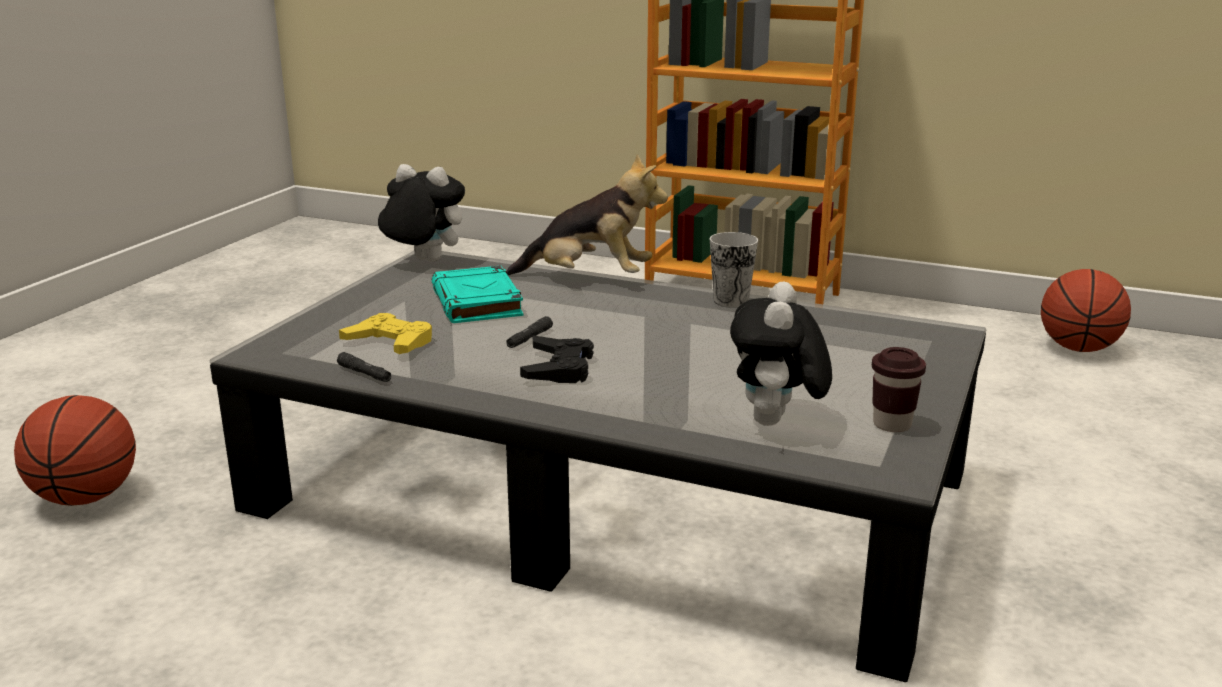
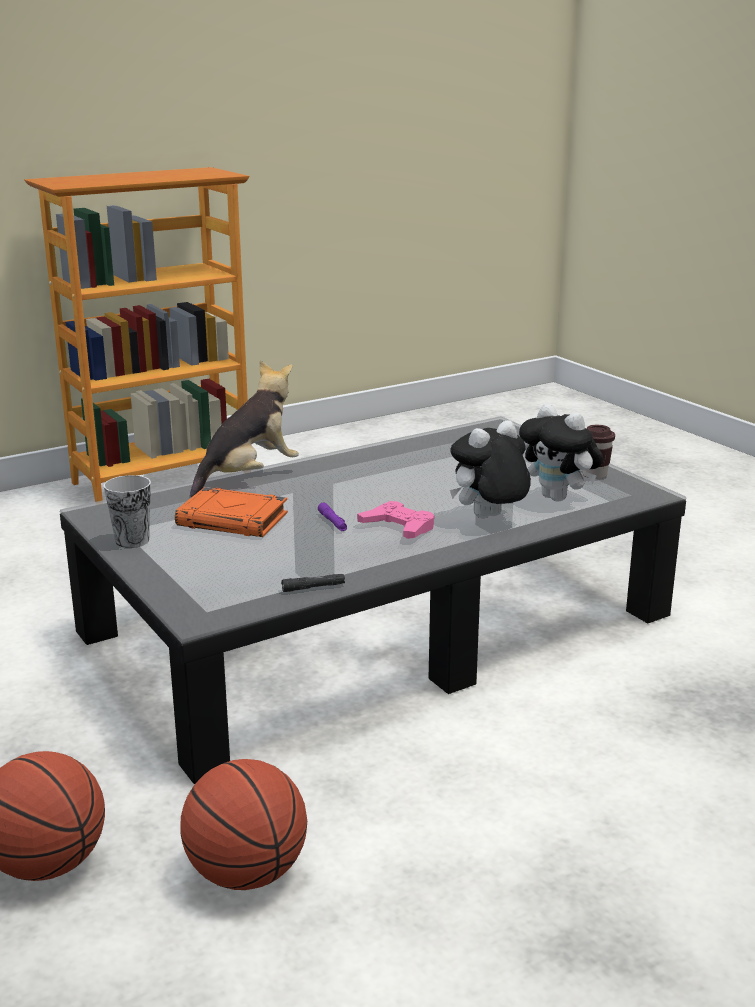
camera: 55 degrees left, 0 degrees up
(390, 342) = (264, 566): yellow game controller -> none
(423, 261) = (101, 515): plush toy -> plush toy (488, 518)
(477, 303) = (234, 520): turquoise book -> orange book
(529, 338) = (333, 522): black flashlight -> purple flashlight
(559, 368) = (398, 527): black game controller -> pink game controller
(731, 301) = (363, 453): cup -> cup (132, 540)
(1078, 348) = (405, 433): basketball -> basketball (246, 873)

